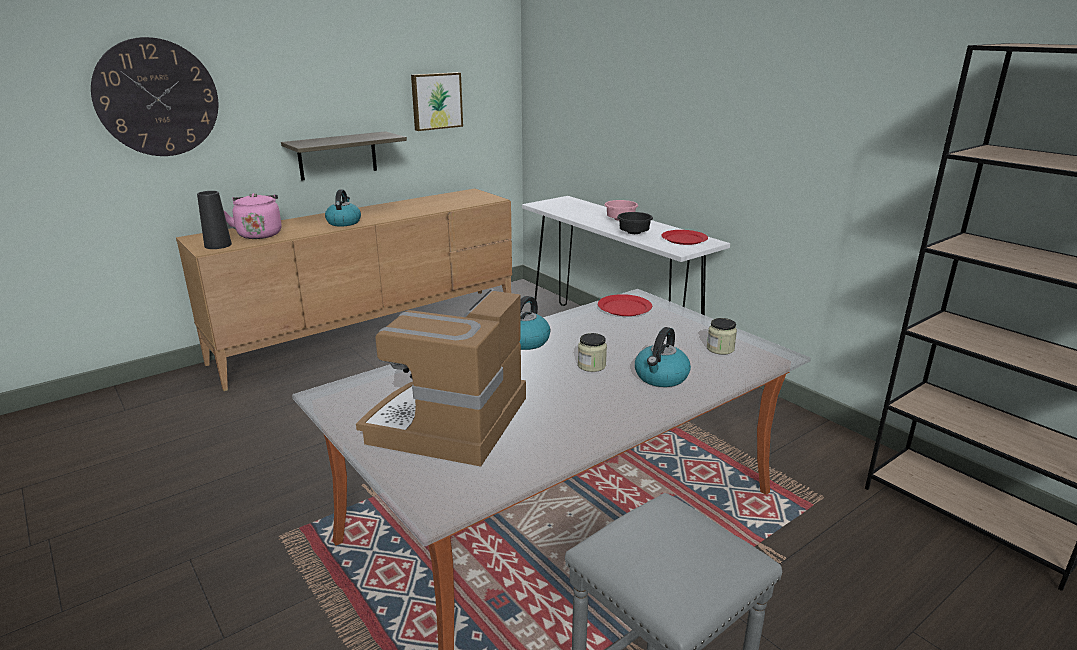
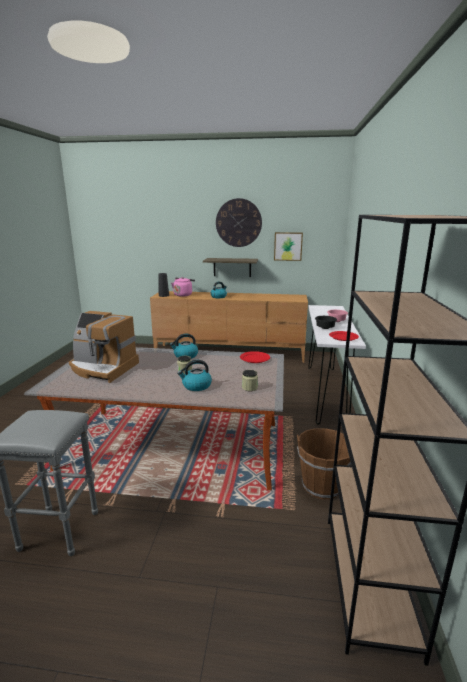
camera: 45 degrees right, 5 degrees down
(157, 98) = (161, 235): wall clock -> wall clock (238, 223)
(450, 422) = (103, 368): coffee machine -> coffee machine turned 135 degrees counterclockwise
(798, 455) = (322, 486): none -> brown bucket

